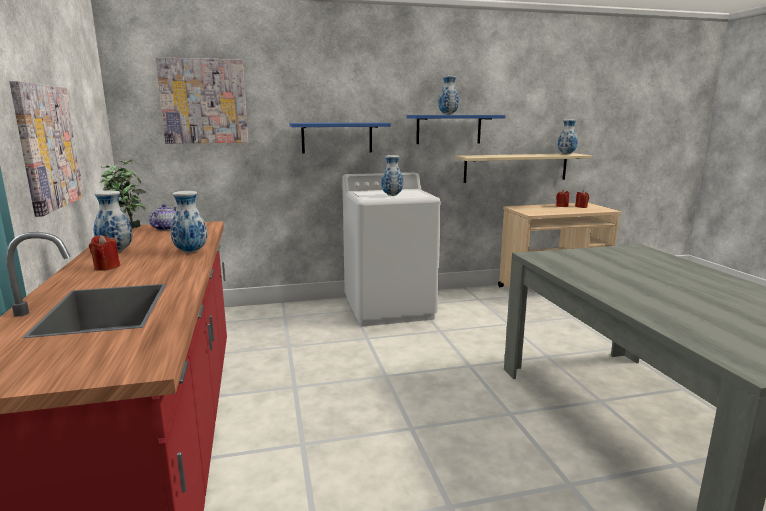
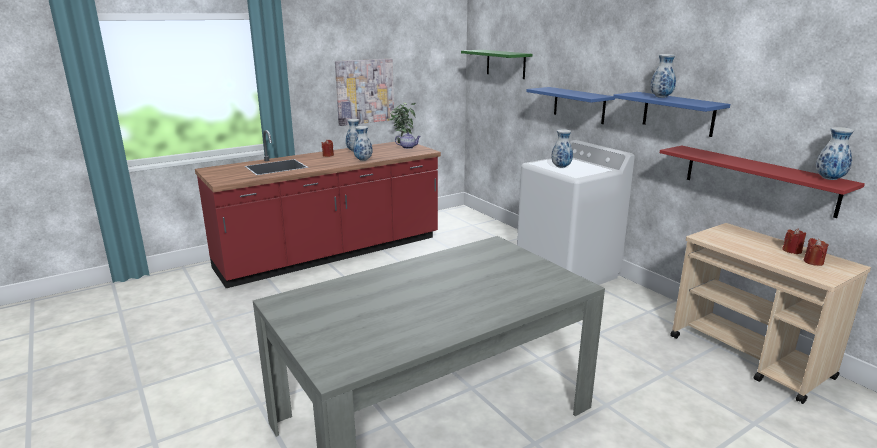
camera: 70 degrees right, 5 degrees up
(204, 101) = (505, 64): picture -> green shelf
(516, 167) = (758, 179): beige shelf -> red shelf

